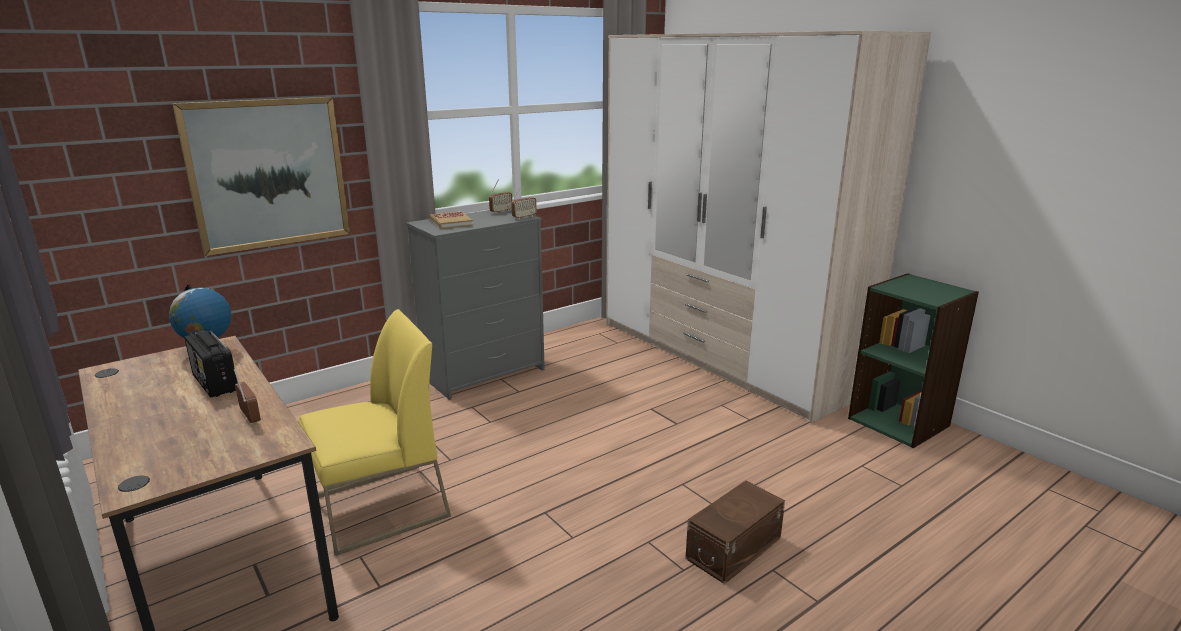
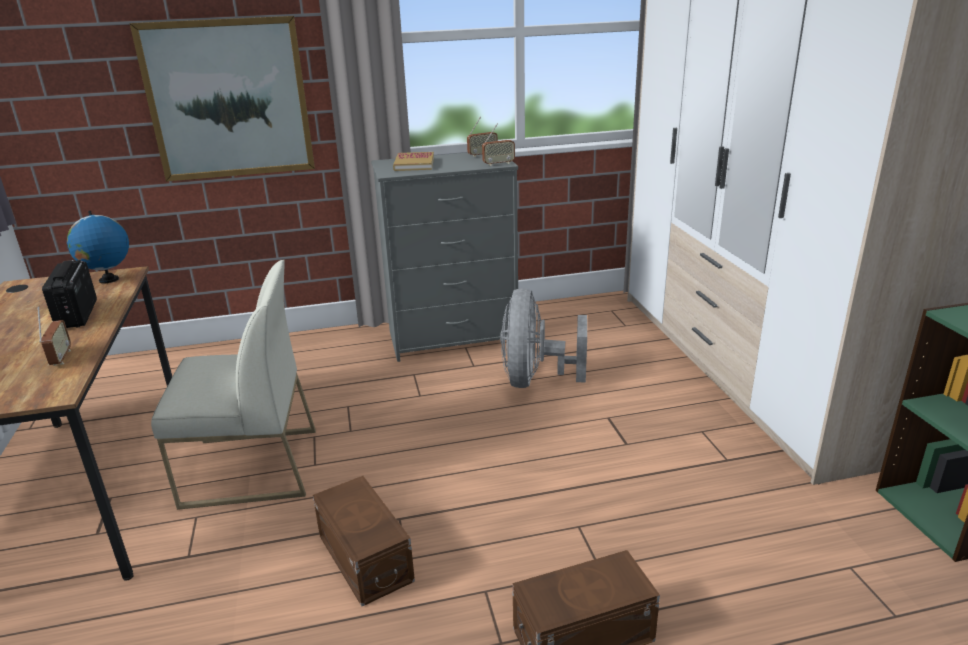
camera: 25 degrees right, 5 degrees up
(379, 508) = (250, 468): yellow chair -> white chair
(539, 547) = (364, 559): none -> brown storage box
(576, 392) = (535, 379): none -> grey fan

